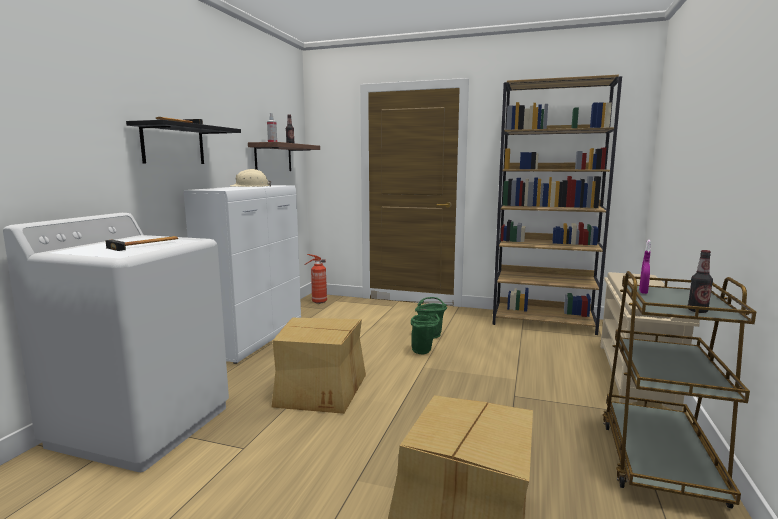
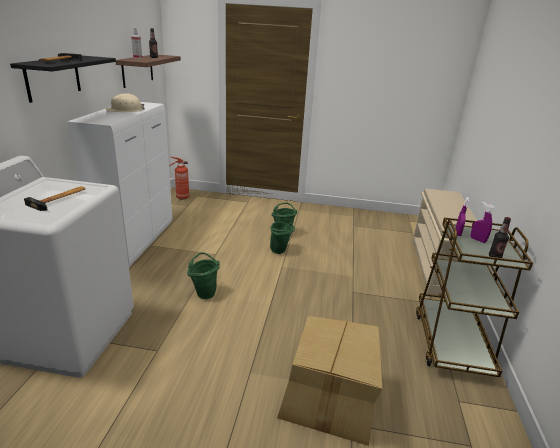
camera: 10 degrees left, 15 degrees up
(320, 390) = (204, 292): cardboard box -> green bucket
(544, 321) = (369, 217): brown bookcase -> none
(672, 297) = (477, 240): none -> purple spray bottle

